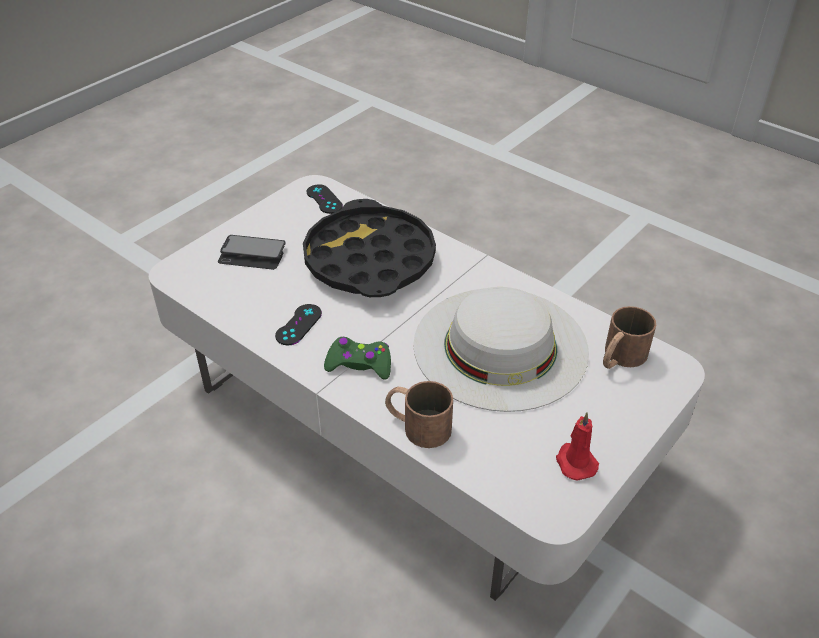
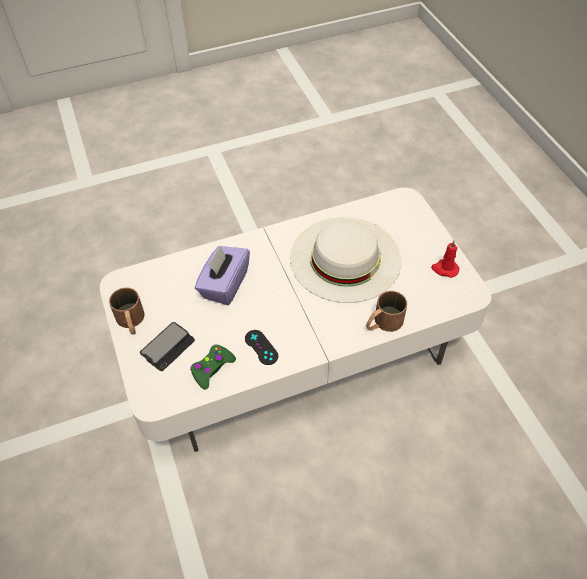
camera: 60 degrees left, 10 degrees up
(324, 199) = (139, 283): black game controller -> none
(359, 364) = (317, 330): green game controller -> green game controller (212, 368)
(369, 260) = (224, 285): black tray -> purple tissue box
(620, 358) = (385, 214): brown mug -> brown mug (131, 322)

